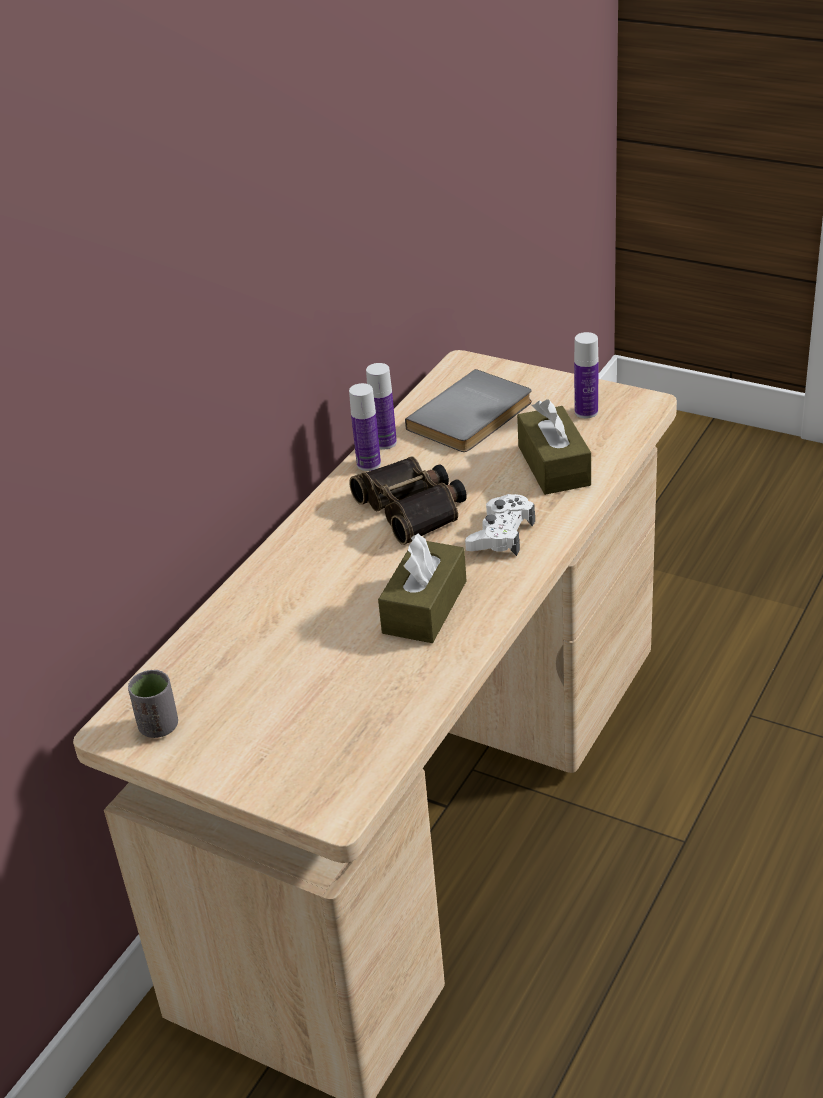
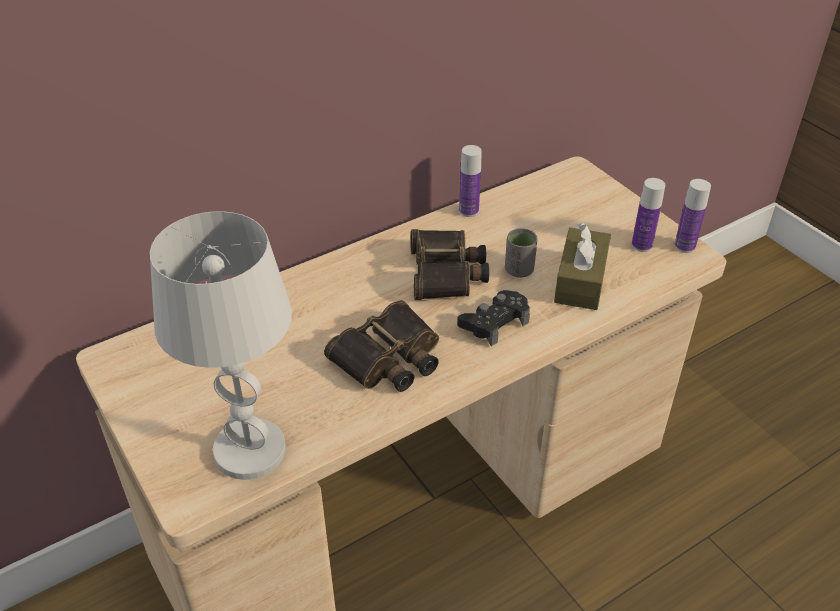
camera: 25 degrees right, 5 degrees up
(159, 727) = (135, 369): grey cup -> grey cup (519, 270)
(356, 743) = (249, 451): none -> white table lamp
(368, 464) = (443, 223): bottle -> bottle (684, 246)
(424, 607) = (389, 359): brown tissue box -> binoculars
(473, 416) = (550, 215): grey book -> none
(501, 534) = (494, 322): white game controller -> black game controller

